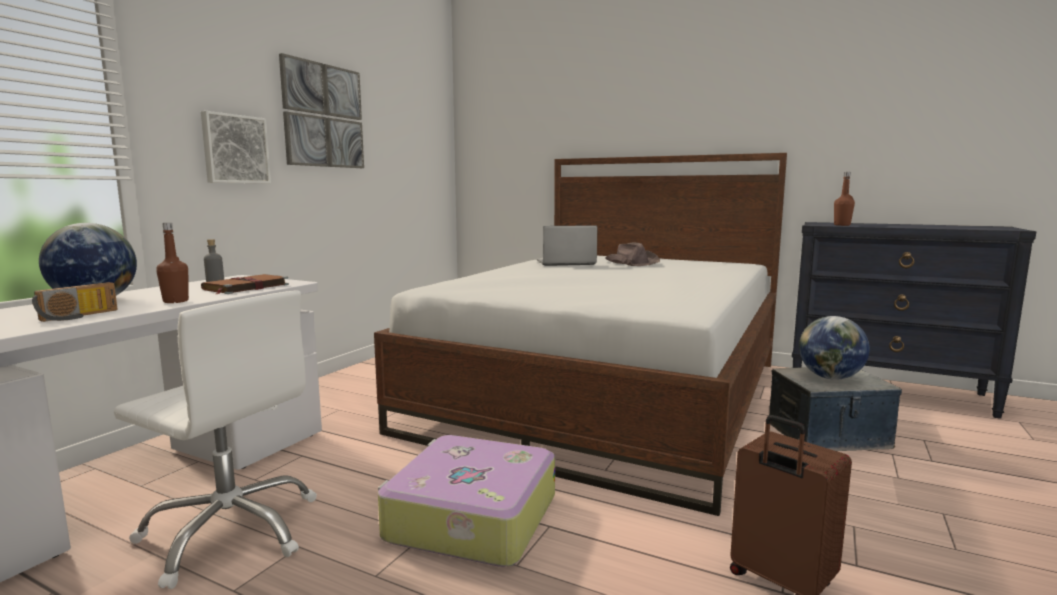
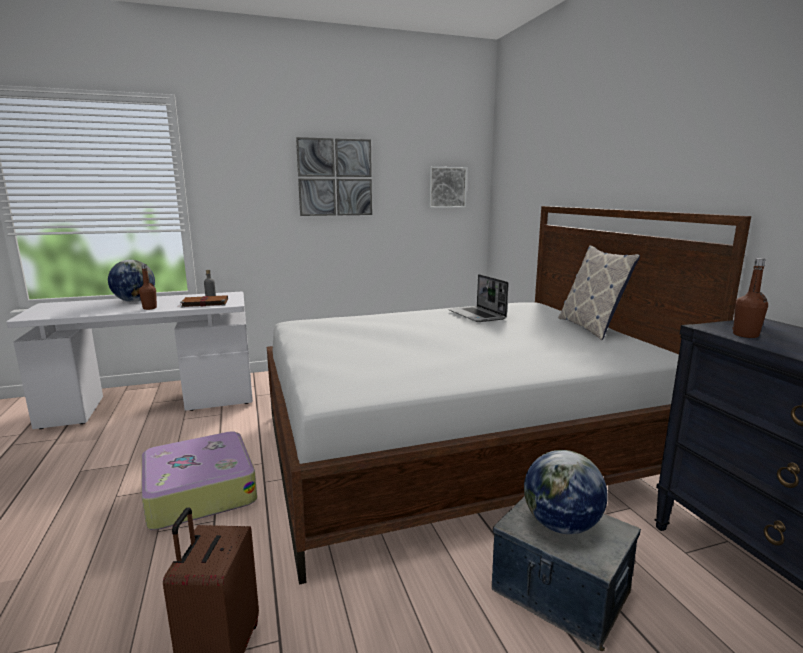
camera: 45 degrees right, 5 degrees up
(80, 316) = (97, 311): radio -> none
(231, 531) = (129, 442): white office chair -> none
(235, 149) = (258, 208): picture -> picture (446, 187)
(565, 263) = (477, 315): laptop -> laptop turned 150 degrees counterclockwise
(632, 263) = (536, 327): brown hat -> none
(660, 259) = (590, 328): none -> pillow

